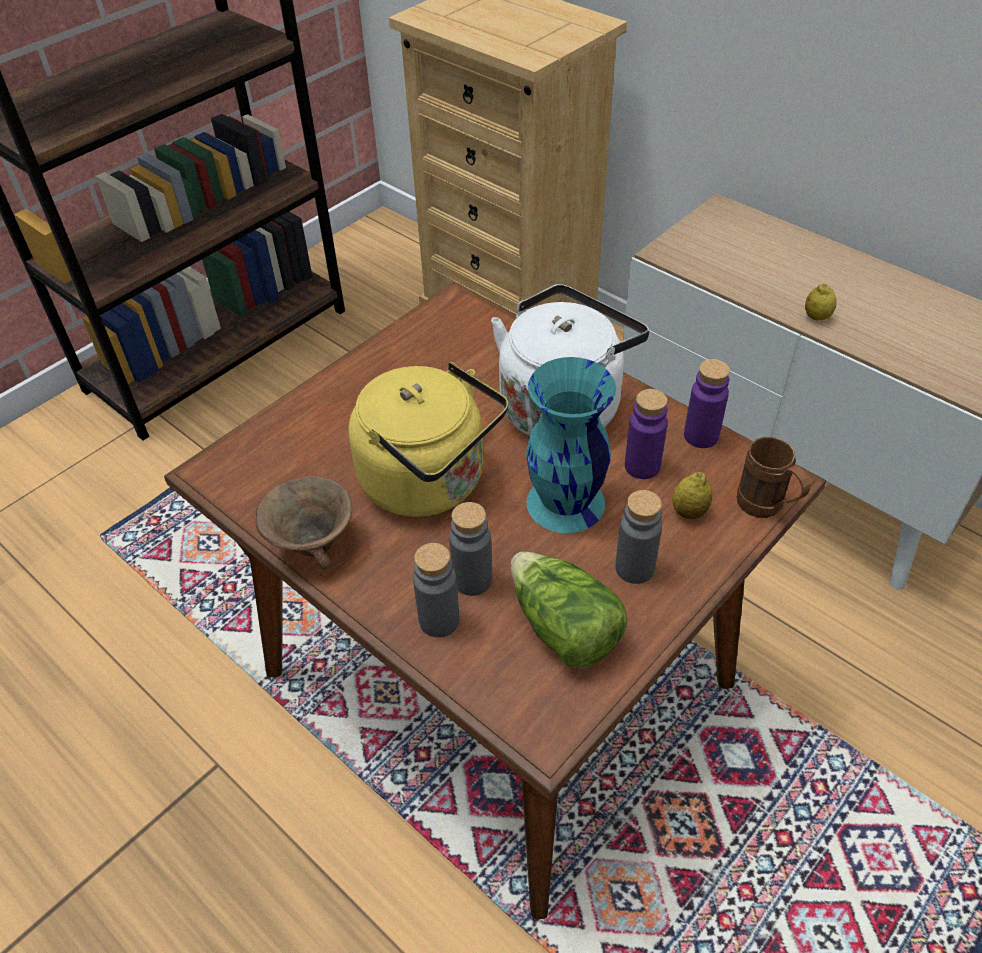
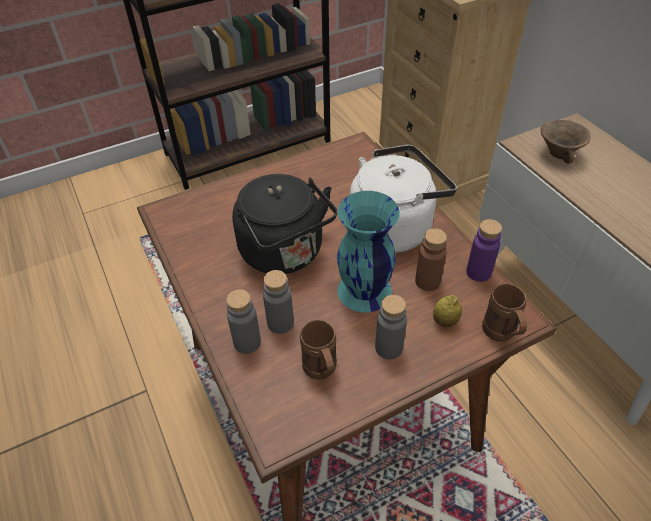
camera: 20 degrees right, 0 degrees up
(314, 545) = (197, 272): brown bowl -> brown bowl (559, 155)
(430, 482) = (285, 254): yellow kettle -> black kettle
(563, 628) = (321, 372): lettuce -> brown mug
(642, 466) = (427, 281): purple bottle -> brown bottle
(816, 317) = (612, 213): lemon -> none

